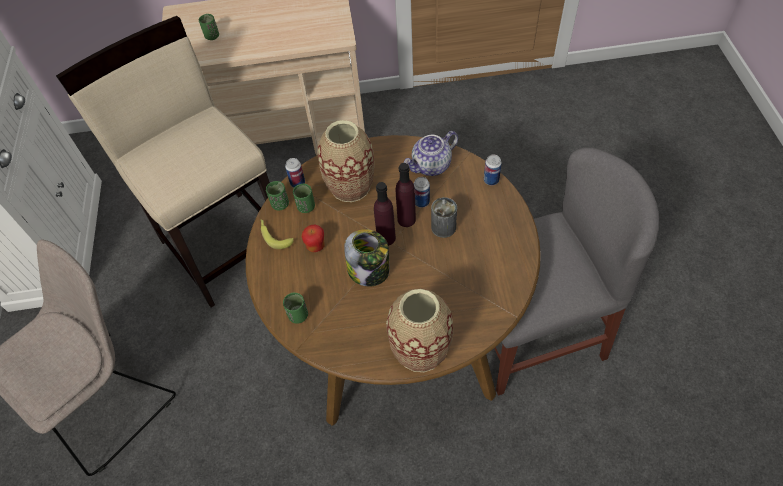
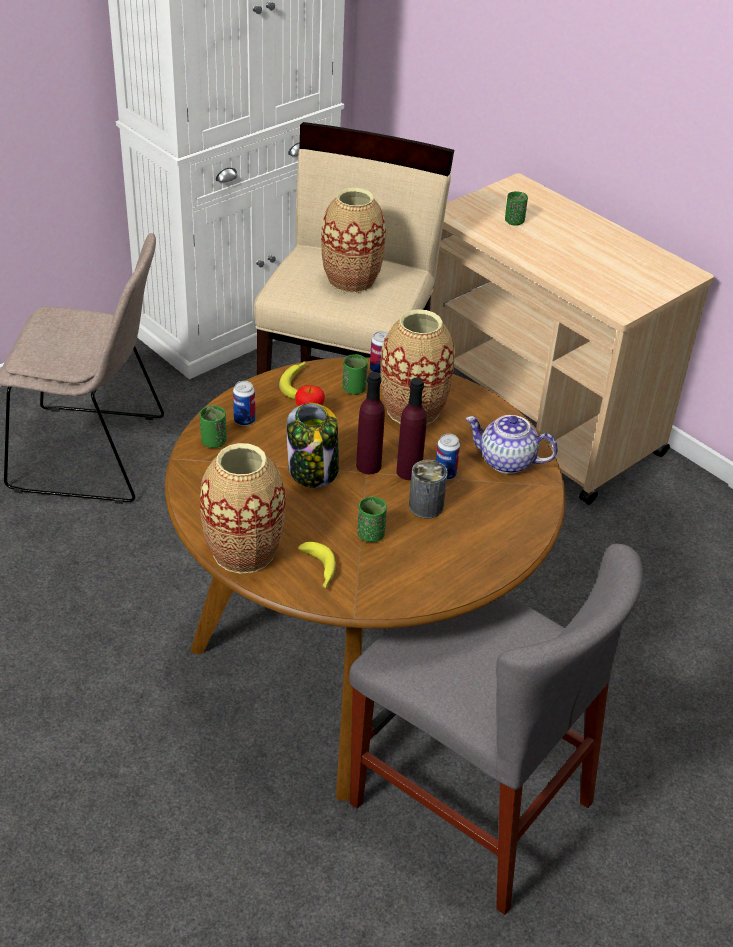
camera: 50 degrees right, 15 degrees down
(190, 149) = (351, 280): none -> vase
(280, 204) = (340, 369): green cup -> green cup (370, 535)
(464, 315) = (318, 570): none -> banana
(491, 180) = (536, 521): can -> can (244, 420)

